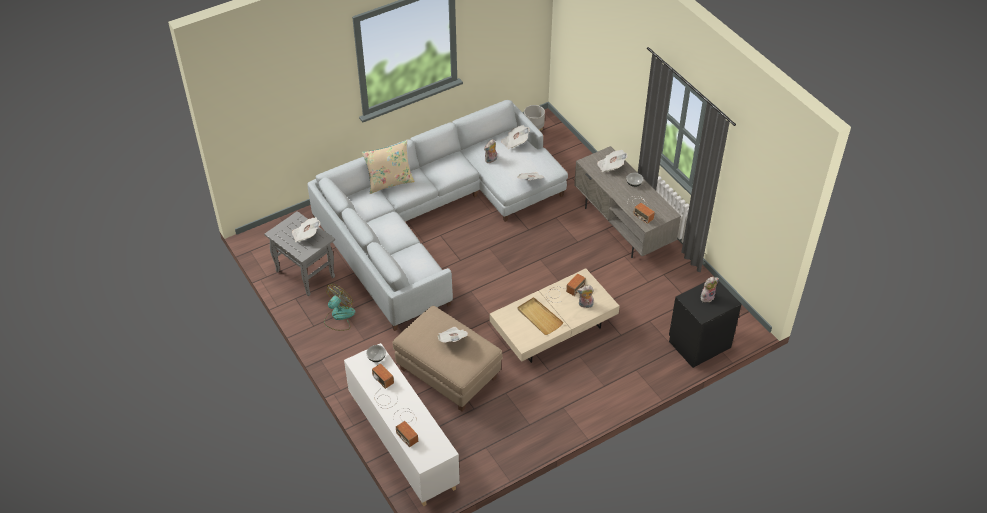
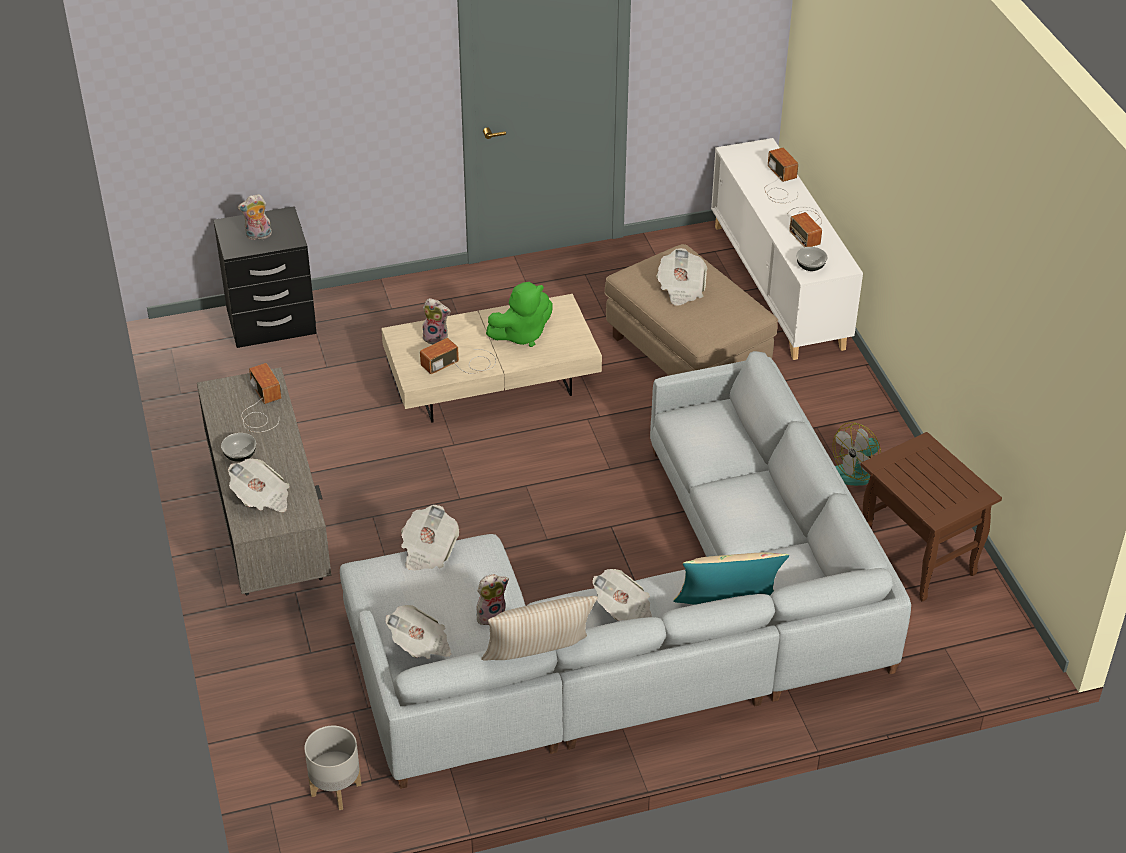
camera: 165 degrees left, 5 degrees down
(306, 235) = (917, 478): newspaper -> newspaper (623, 609)
(306, 274) = (915, 557): grey side table -> brown side table
(458, 115) = (539, 662): none -> beige pillow
(539, 317) = (521, 334): beige tray -> green plush toy

